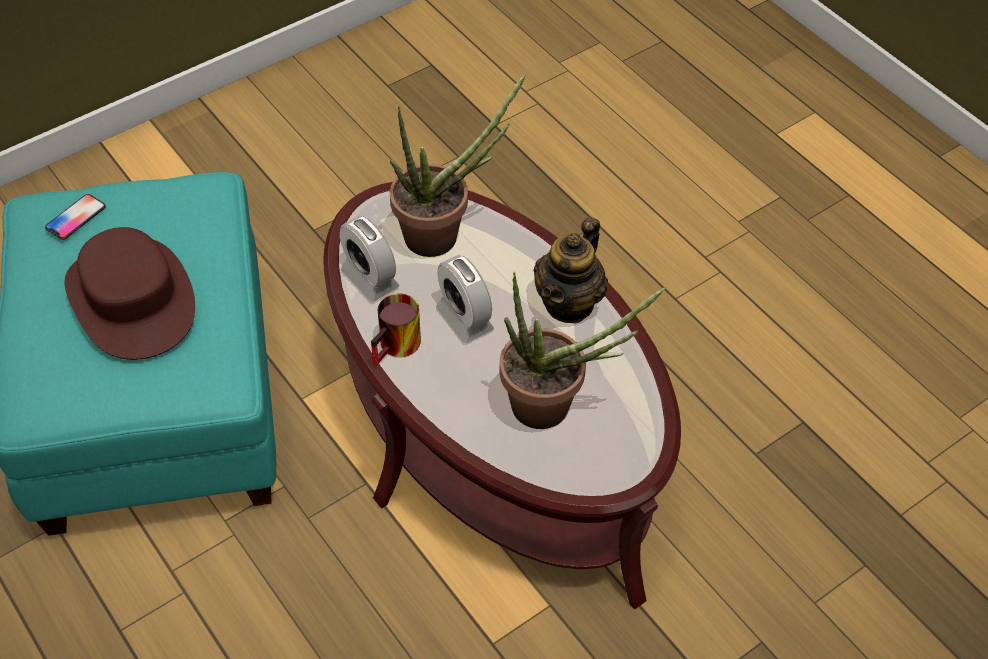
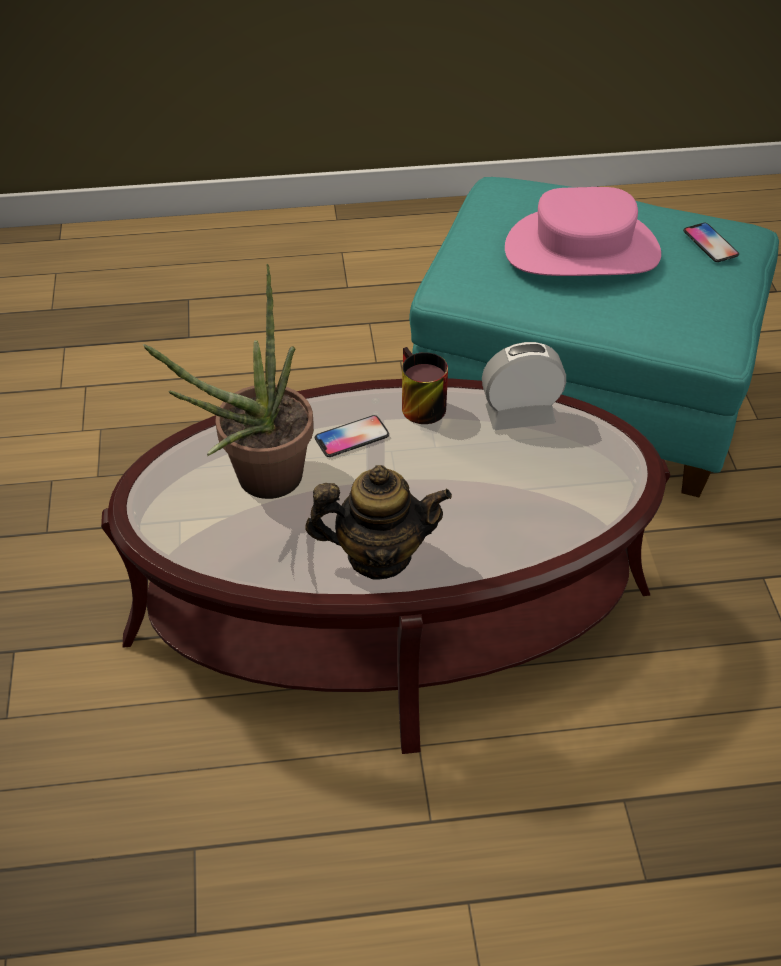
camera: 120 degrees right, 5 degrees down
(132, 299) = (582, 251): brown hat -> pink hat
(443, 235) = (549, 493): potted plant -> none
(463, 373) = (352, 437): none -> phone
(464, 319) = (418, 464): alarm clock -> none
(569, 303) = (379, 555): teapot -> teapot turned 120 degrees clockwise

